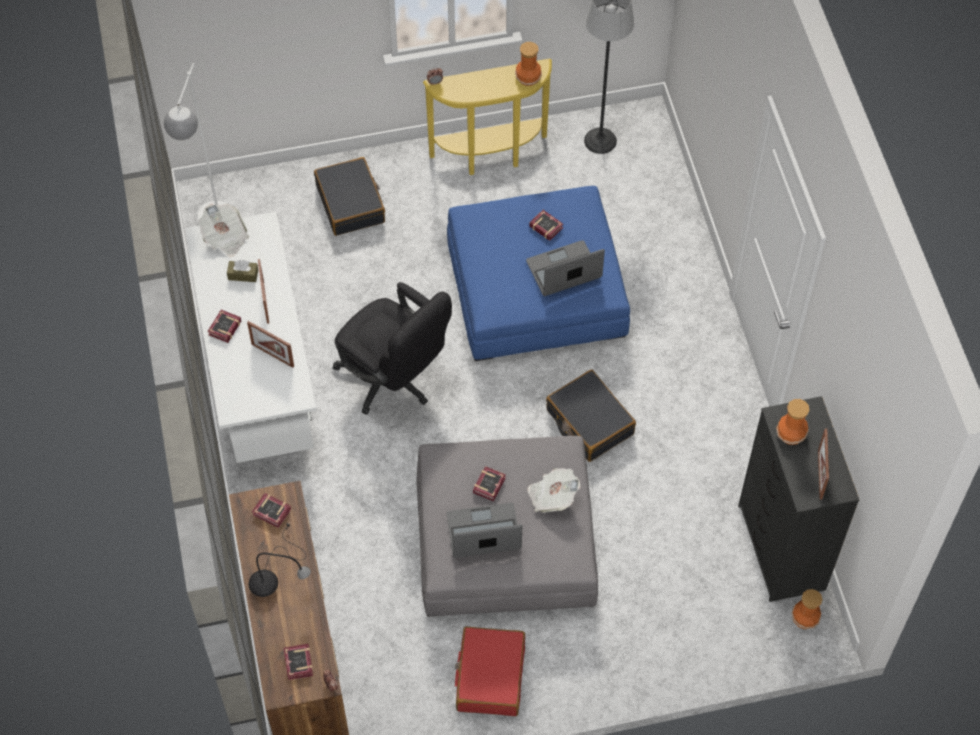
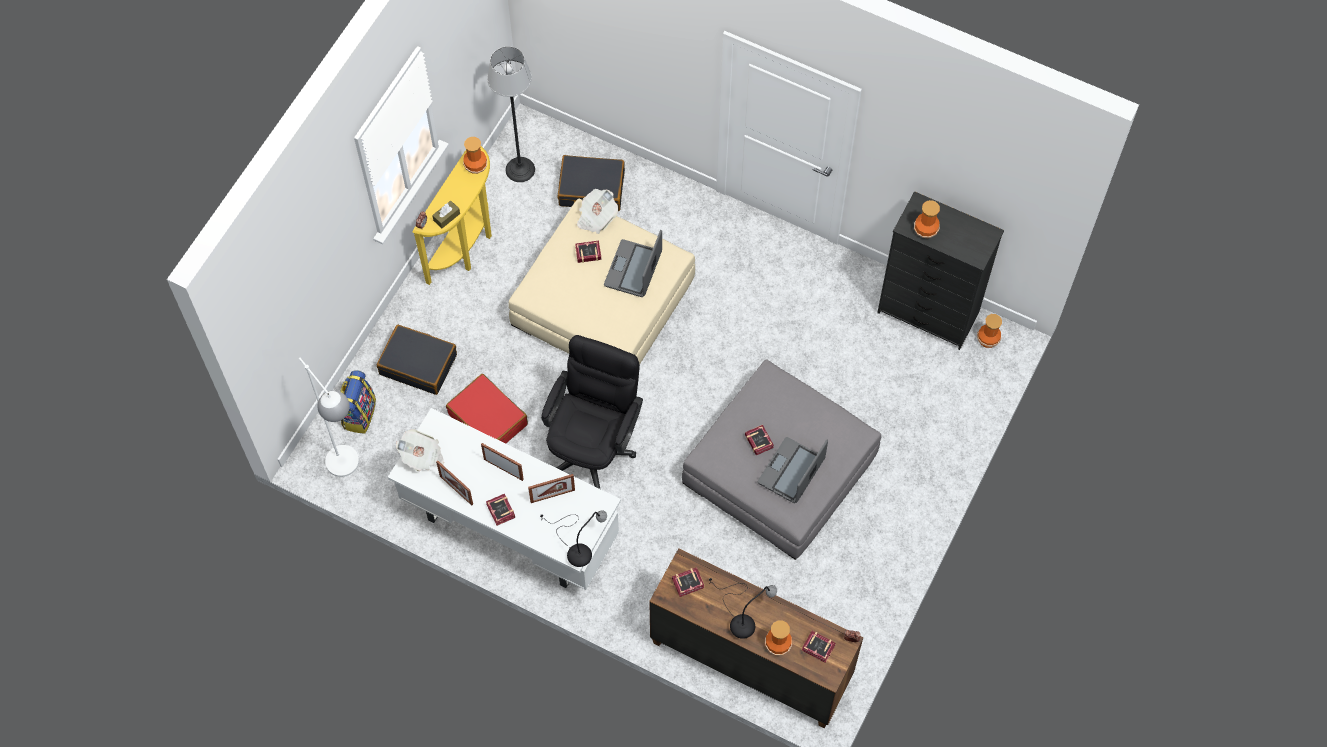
camera: 50 degrees left, 5 degrees up
(243, 275) = (466, 467): brown tissue box -> brown tissue box (446, 217)
(243, 406) = (578, 544): none -> black table lamp
(268, 196) = (359, 413): none -> backpack
(274, 626) = (778, 643): none -> vase
(394, 380) = (593, 445): black office chair -> black office chair turned 60 degrees counterclockwise
(490, 676) = (871, 554): red suitcase -> red suitcase (487, 420)
(536, 289) = (603, 302): blue ottoman -> beige ottoman
(552, 496) = (801, 410): newspaper -> newspaper (596, 217)
(589, 422) = (737, 351): black suitcase -> black suitcase (591, 189)
(820, 474) = (968, 237): picture frame -> picture frame (456, 490)

